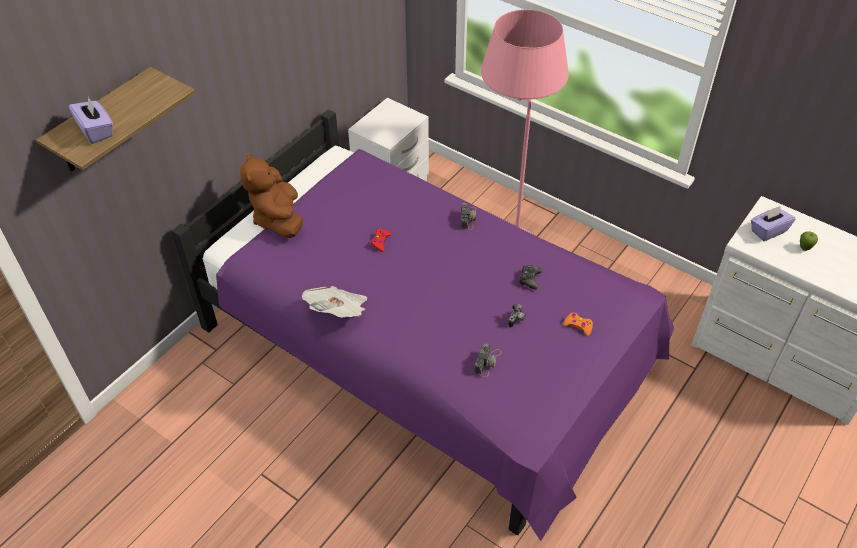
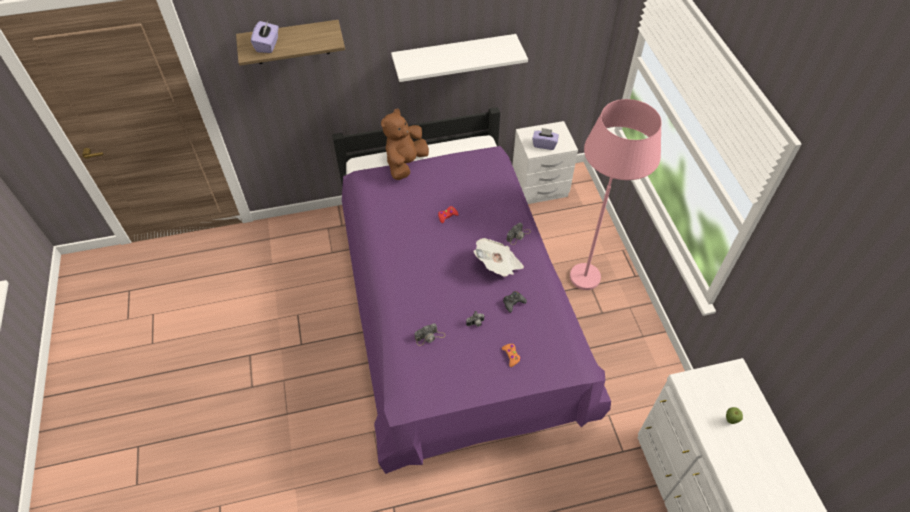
camera: 40 degrees right, 5 degrees up
(275, 65) = (454, 57): none -> white shelf
(338, 312) = (378, 244): newspaper -> newspaper (498, 265)
(768, 231) = (715, 387): purple tissue box -> purple tissue box (544, 144)

